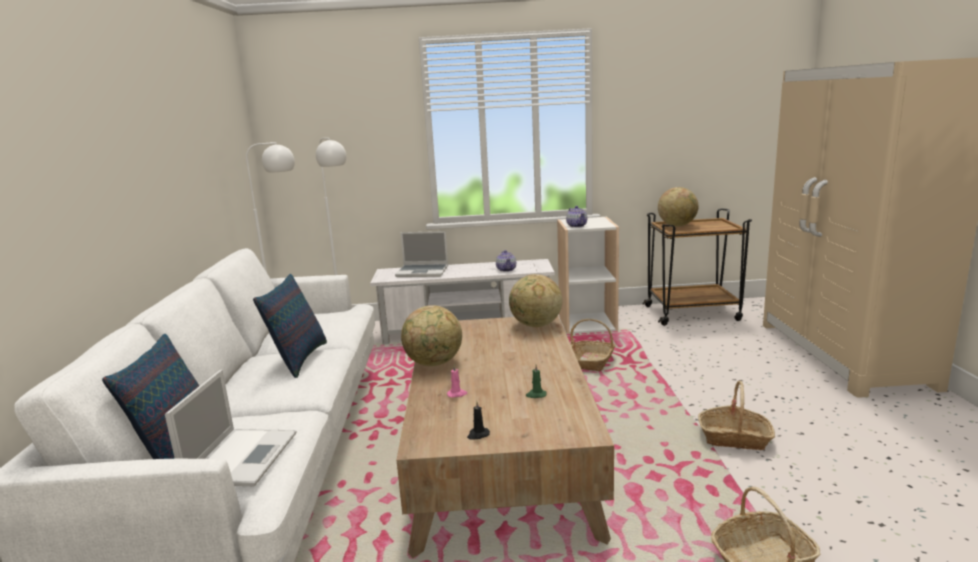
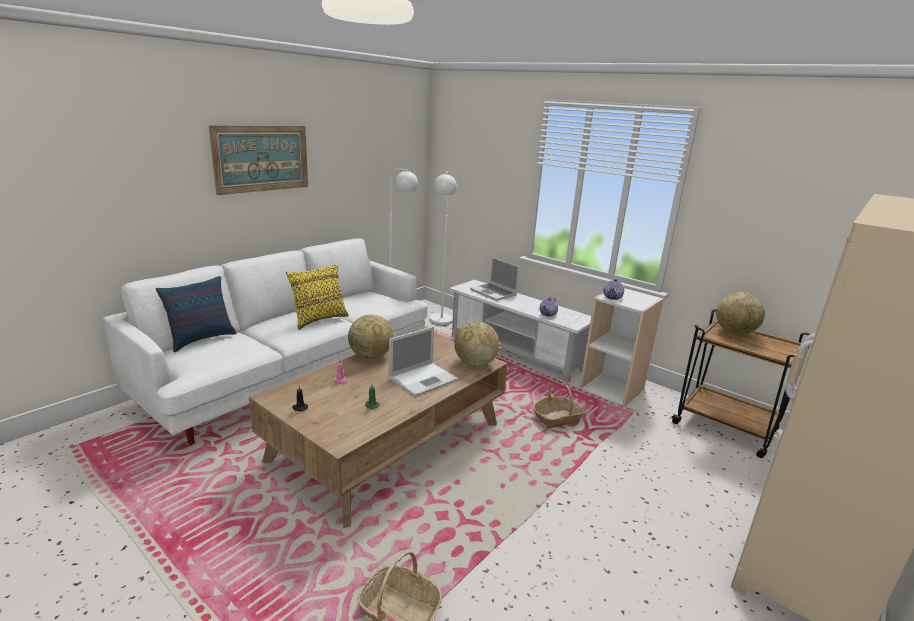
camera: 40 degrees right, 5 degrees up
(118, 141) = (262, 158): none -> picture
(242, 456) = (207, 357): laptop -> laptop (424, 378)
(299, 359) = (320, 320): blue pillow -> yellow pillow
(734, 438) = (546, 534): basket -> none

